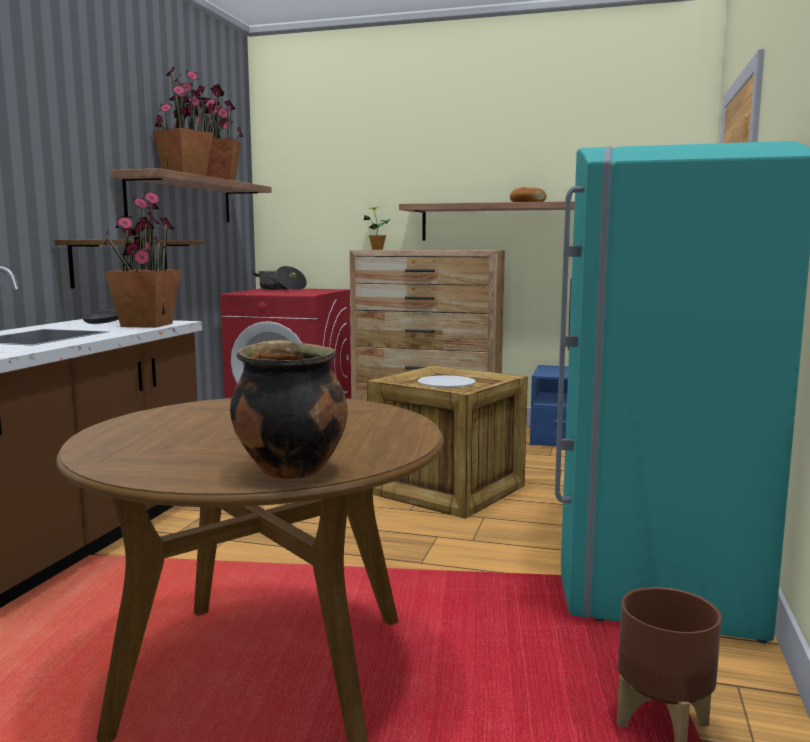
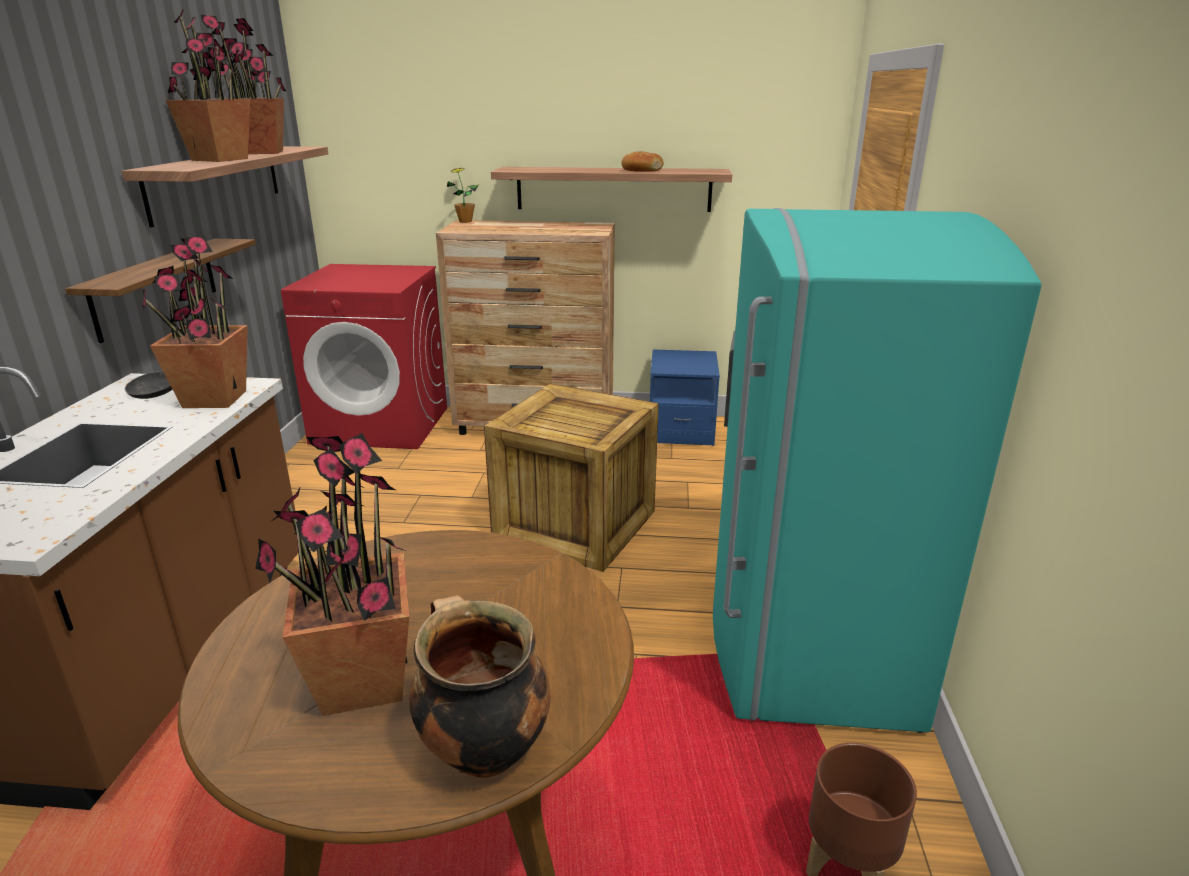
camera: 10 degrees left, 15 degrees up
(205, 443) = (361, 683): none -> potted plant
(281, 289) = (352, 269): cooking pot -> none
(446, 383) = (572, 420): white plate -> none

